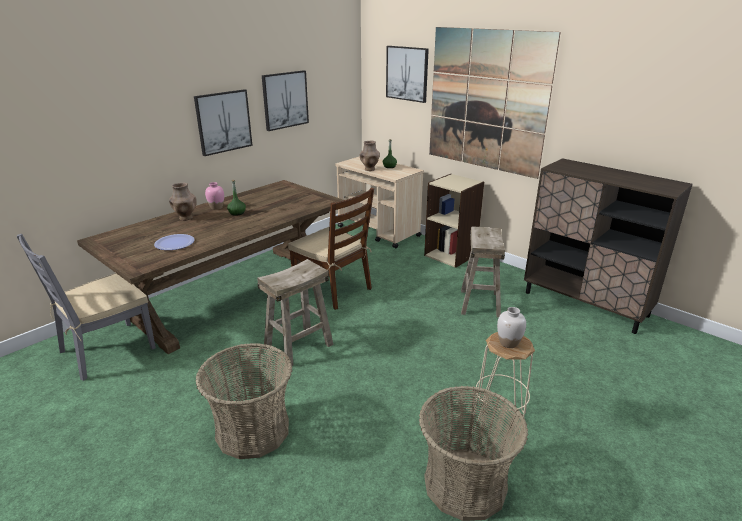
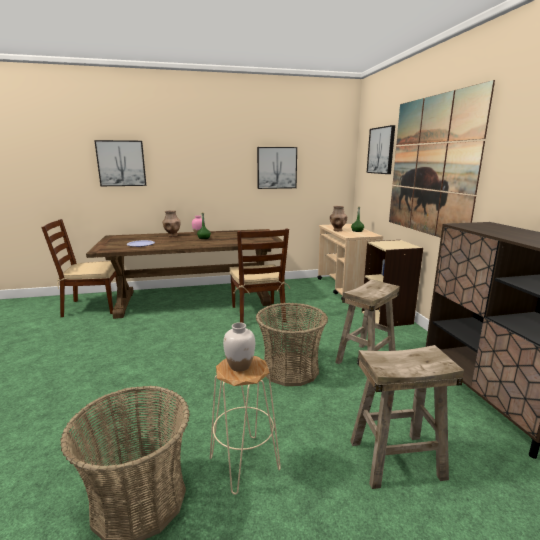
camera: 35 degrees right, 10 degrees down
(106, 350) = (92, 307): grey chair -> brown chair
(223, 122) = (221, 176): picture -> picture (121, 163)
(253, 430) = (82, 378): basket -> basket (290, 369)
(298, 345) = (184, 340): beige stool -> beige stool (396, 459)

